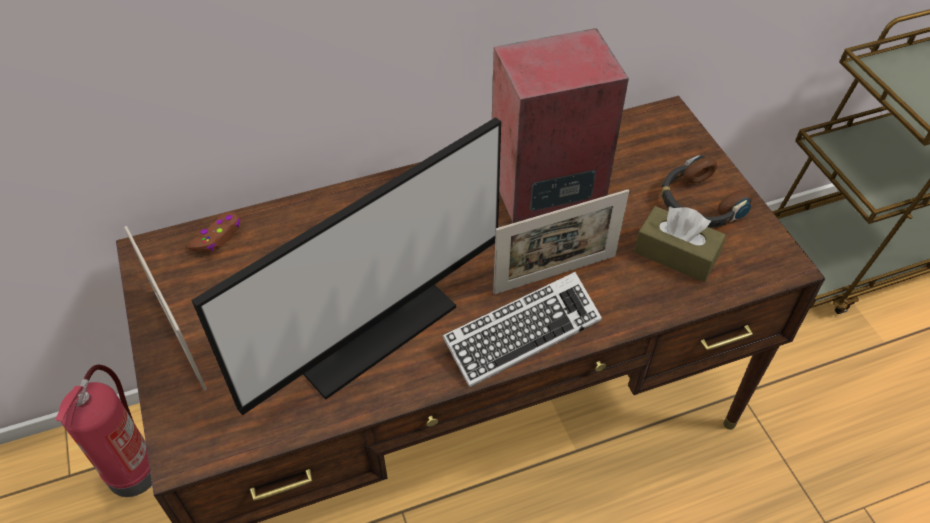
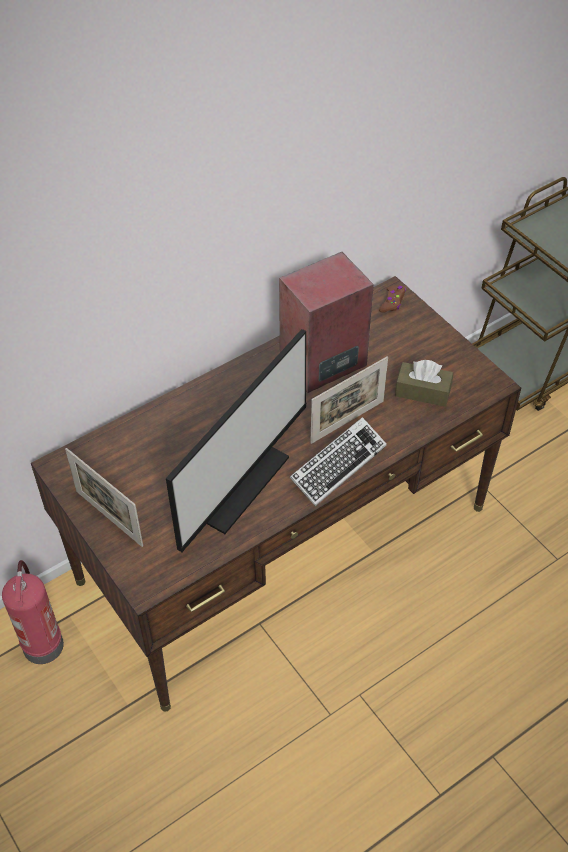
camera: 15 degrees left, 0 degrees up
(218, 237) = (104, 445): brown game controller -> brown game controller (392, 302)
(699, 203) = (429, 353): headphones -> none

